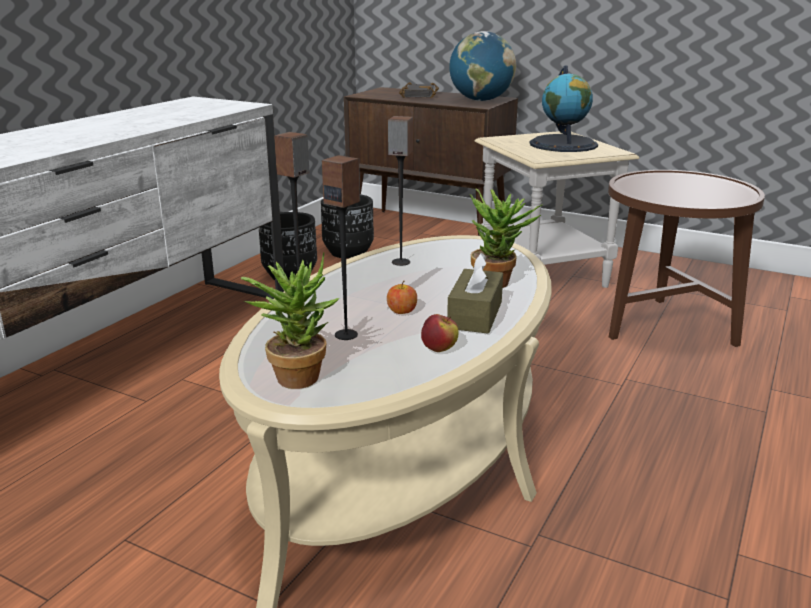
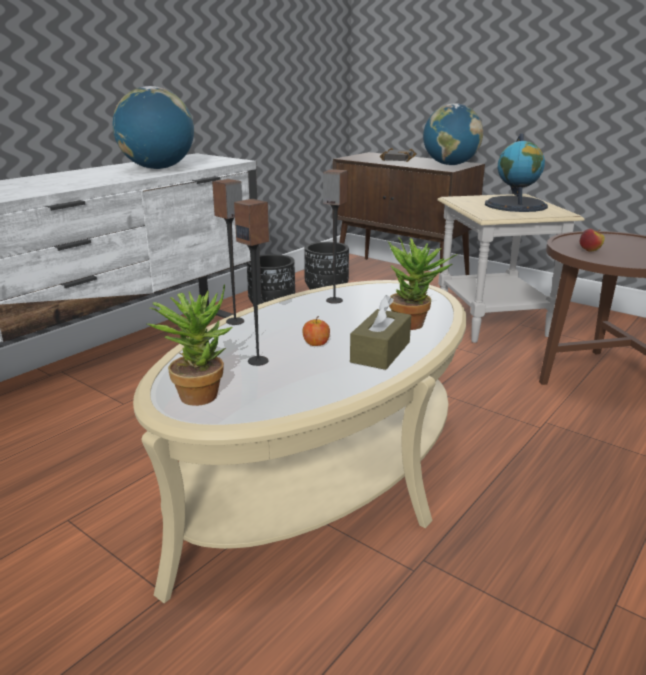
camera: 10 degrees right, 0 degrees up
(162, 118) = (158, 168): none -> globe
(439, 349) = (335, 380): apple -> apple (589, 250)

